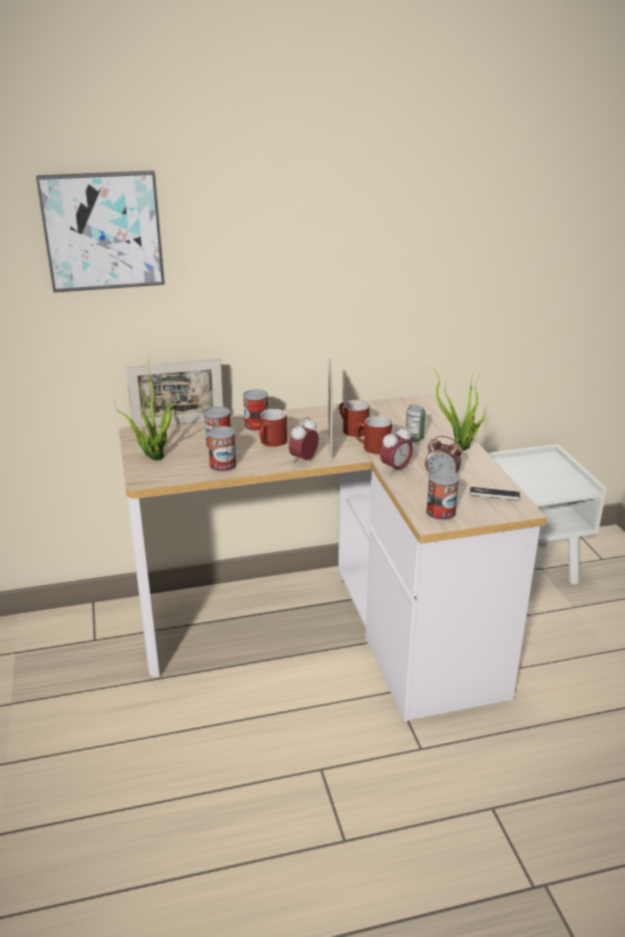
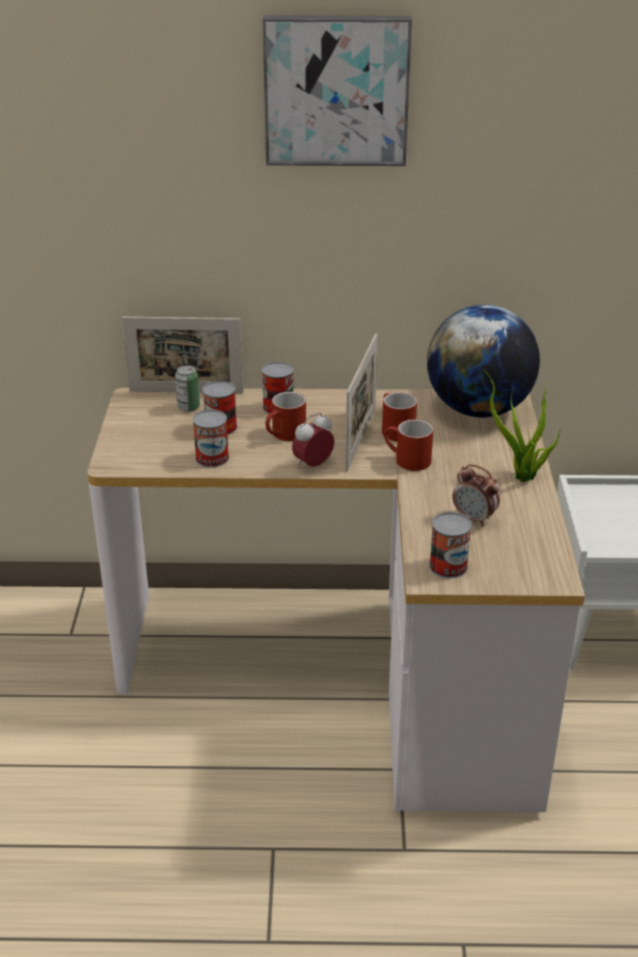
camera: 15 degrees right, 5 degrees up
(102, 230) = (100, 149): picture -> picture (336, 90)
(154, 456) = (137, 433): potted plant -> none
(395, 469) = (421, 495): alarm clock -> none
(405, 409) = (478, 409): none -> globe
(414, 438) = (468, 454): can -> can (188, 407)
(494, 496) = (530, 554): phone -> none

